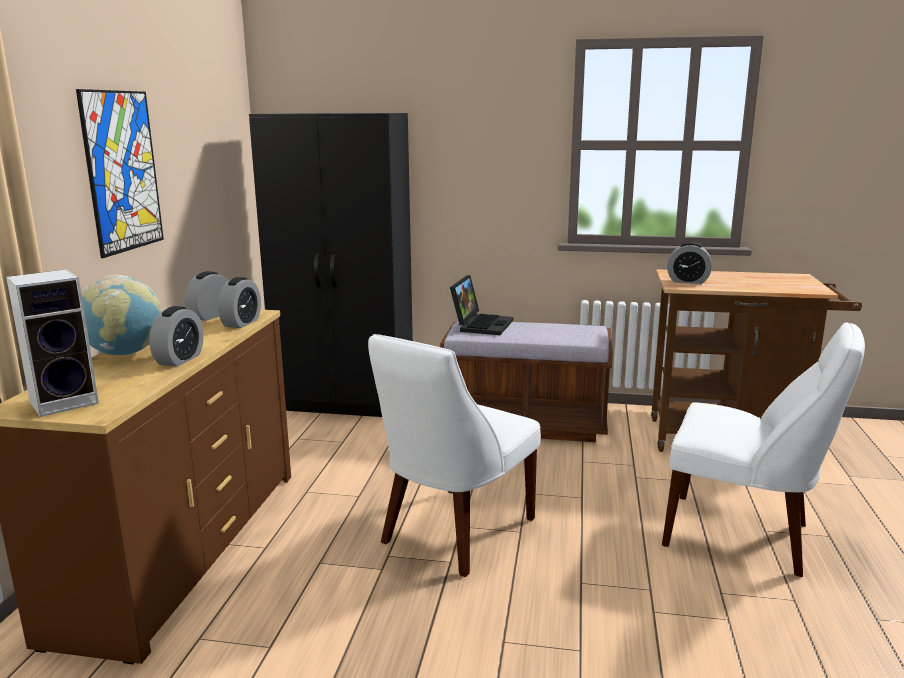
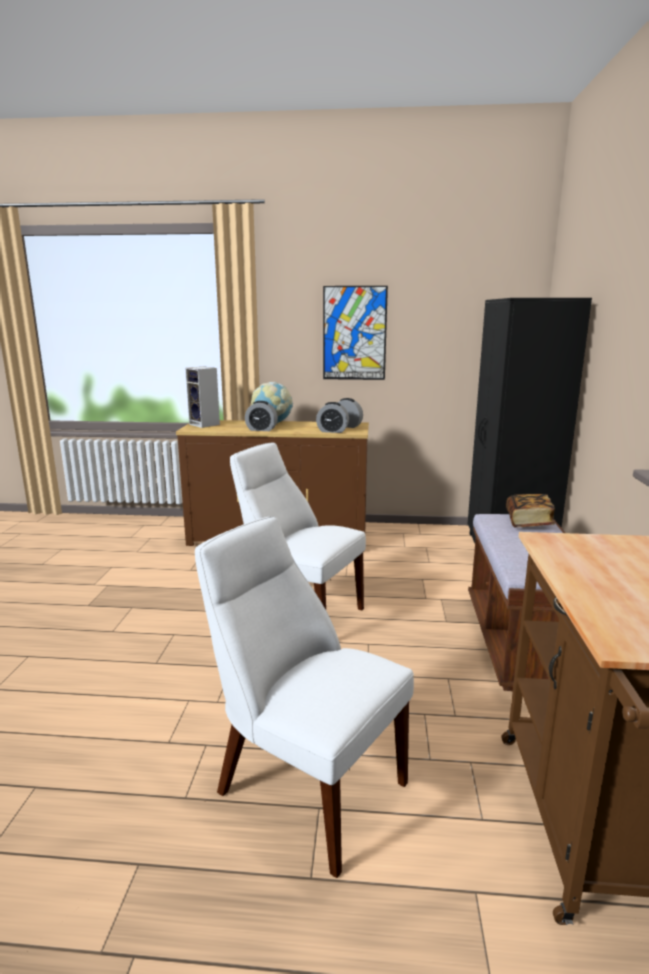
camera: 85 degrees right, 0 degrees up
(481, 325) = (528, 522): laptop -> book
(687, 281) = (582, 547): alarm clock -> none
(744, 536) = (305, 784): white chair -> white chair turned 105 degrees clockwise

